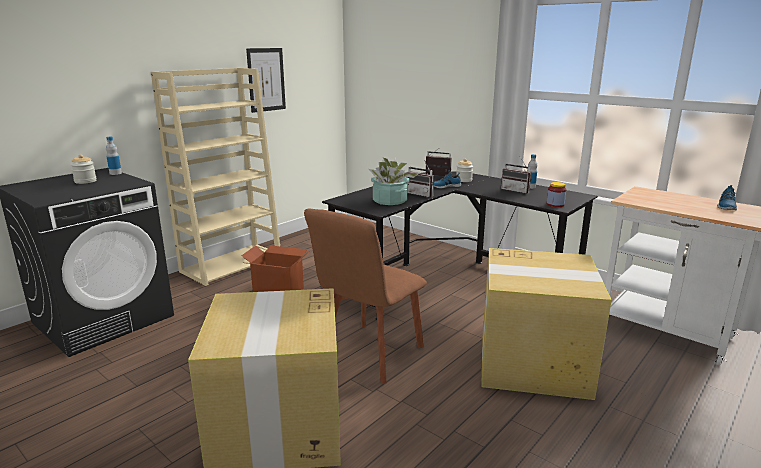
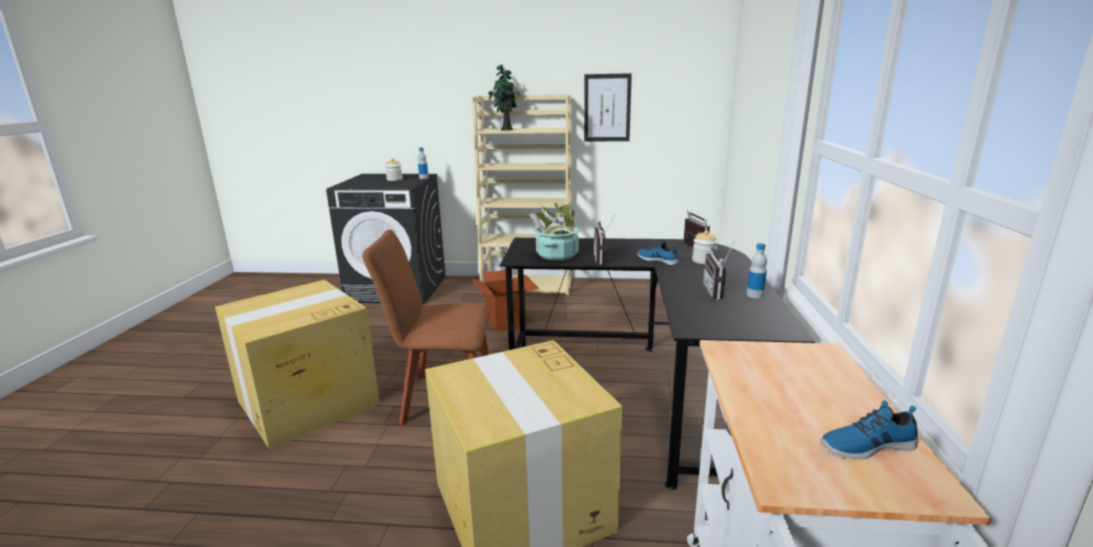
camera: 55 degrees right, 0 degrees up
(195, 106) = (506, 129): none -> potted plant
(555, 205) = (696, 324): jar -> none

